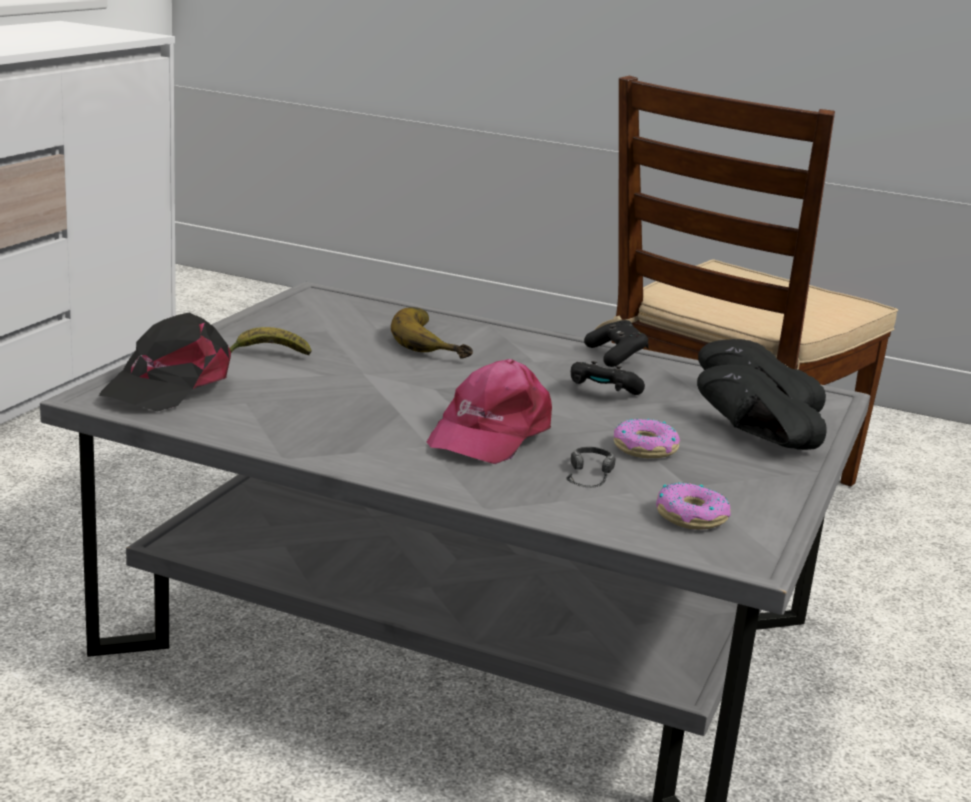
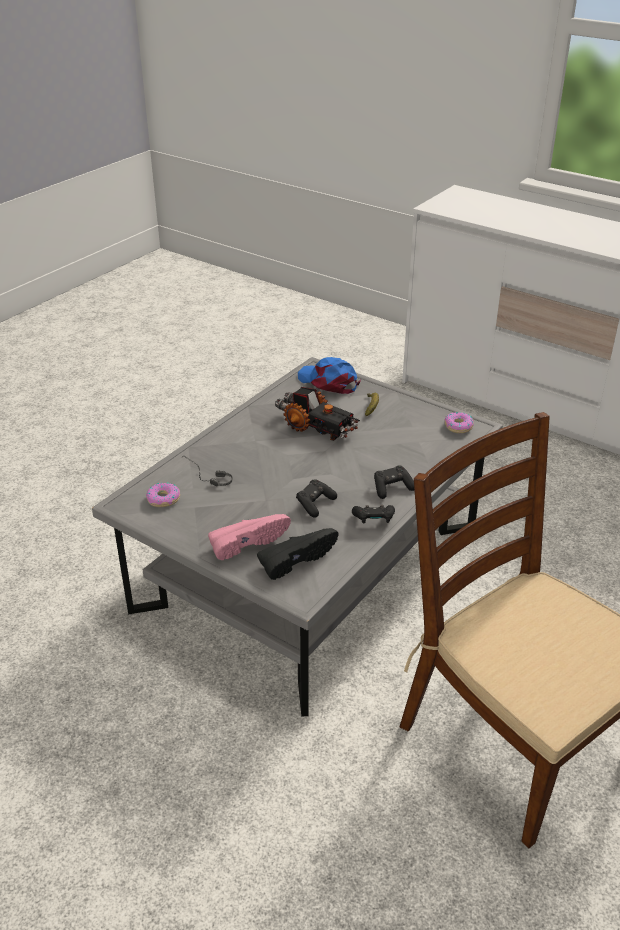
camera: 105 degrees right, 15 degrees up
(169, 384) = (328, 382): black cap -> blue cap
(356, 395) = (316, 427): none -> toy truck
(436, 341) = (397, 459): banana -> none
(490, 433) = (265, 459): pink cap -> none
(521, 346) = (392, 488): none -> black game controller
(645, 449) = (238, 502): donut -> donut (458, 426)
(747, 434) = (247, 542): black shoe -> pink shoe

